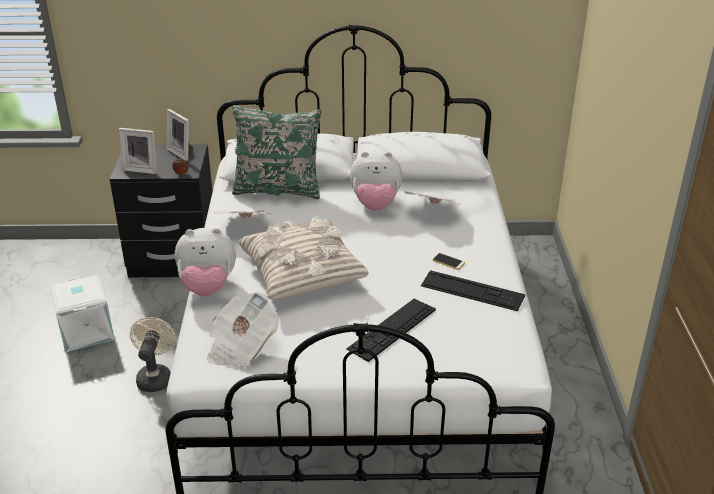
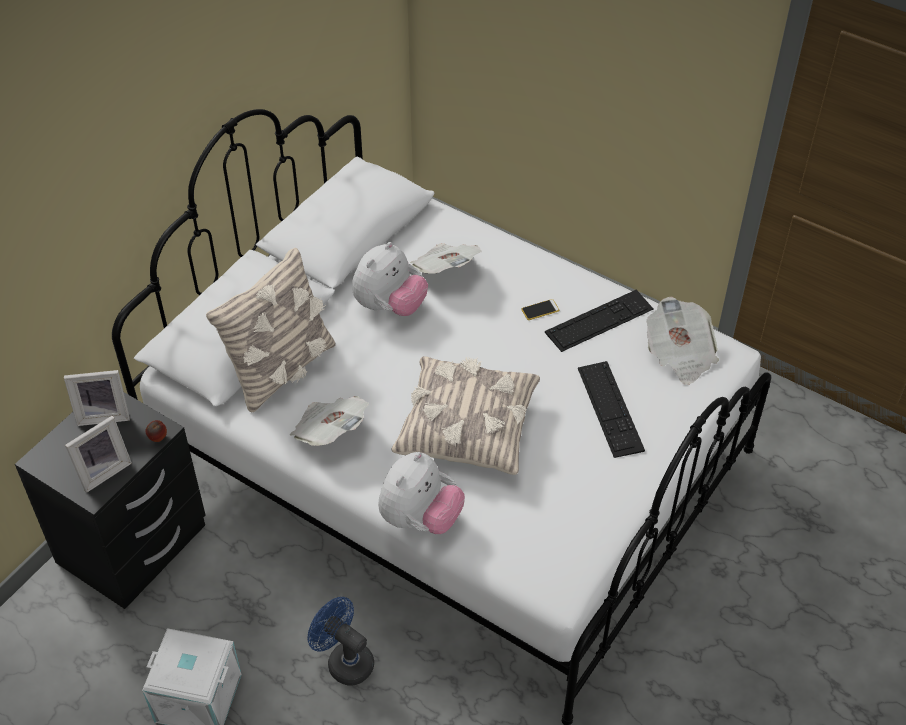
camera: 55 degrees left, 15 degrees up
(155, 376) = (344, 661): beige fan -> blue fan
(241, 346) = (547, 536): newspaper -> newspaper (680, 355)
(277, 191) = (282, 370): green pillow -> beige pillow

